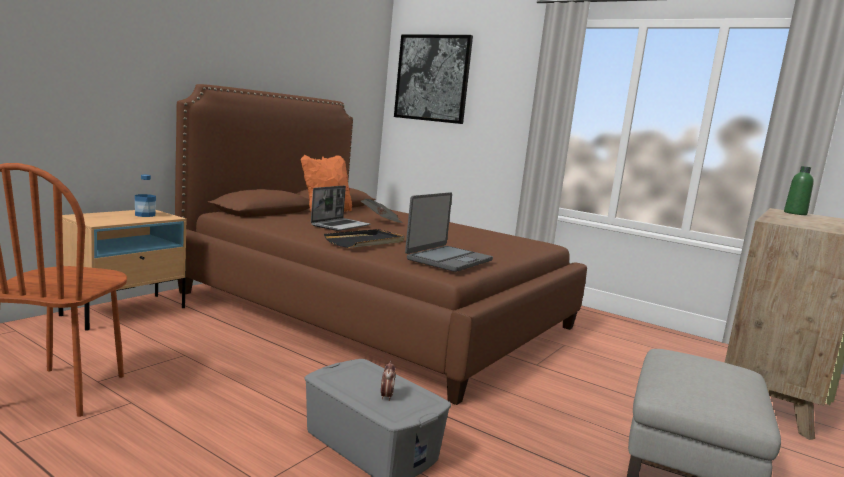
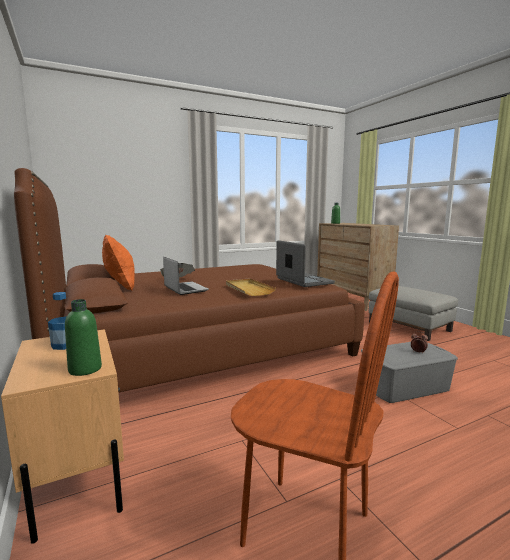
camera: 60 degrees left, 0 degrees up
(97, 221) = (85, 369): none -> green bottle
(366, 241) = (248, 289): black tray -> beige tray
(432, 78) = (90, 161): picture -> none

